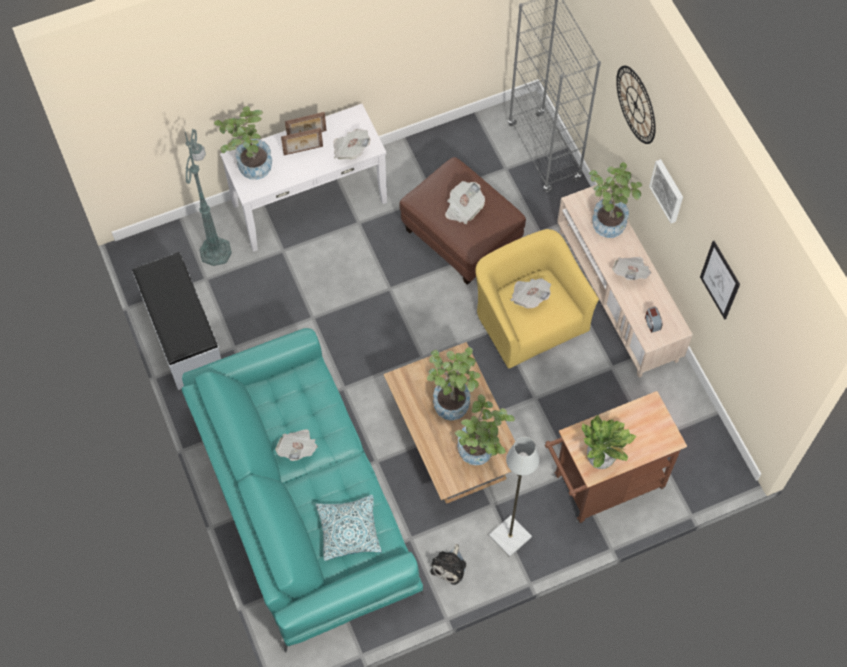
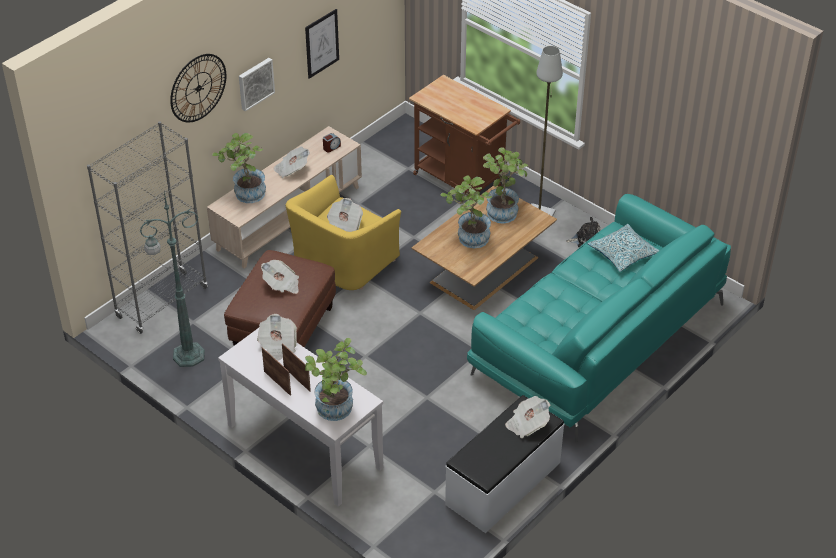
camera: 115 degrees left, 20 degrees down
(216, 250) = (398, 497): green floor lamp -> green floor lamp (186, 355)
(298, 448) = (579, 305): newspaper -> newspaper (527, 424)
(600, 460) = (485, 109): potted plant -> none

